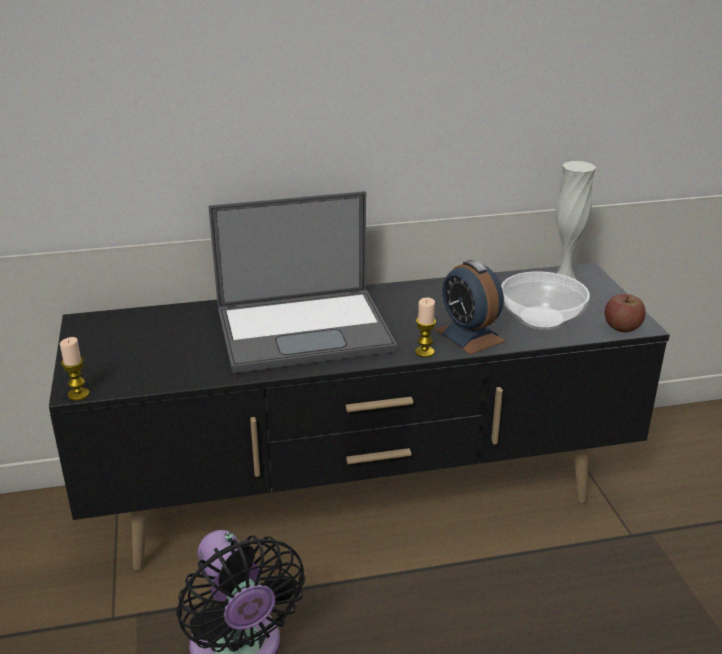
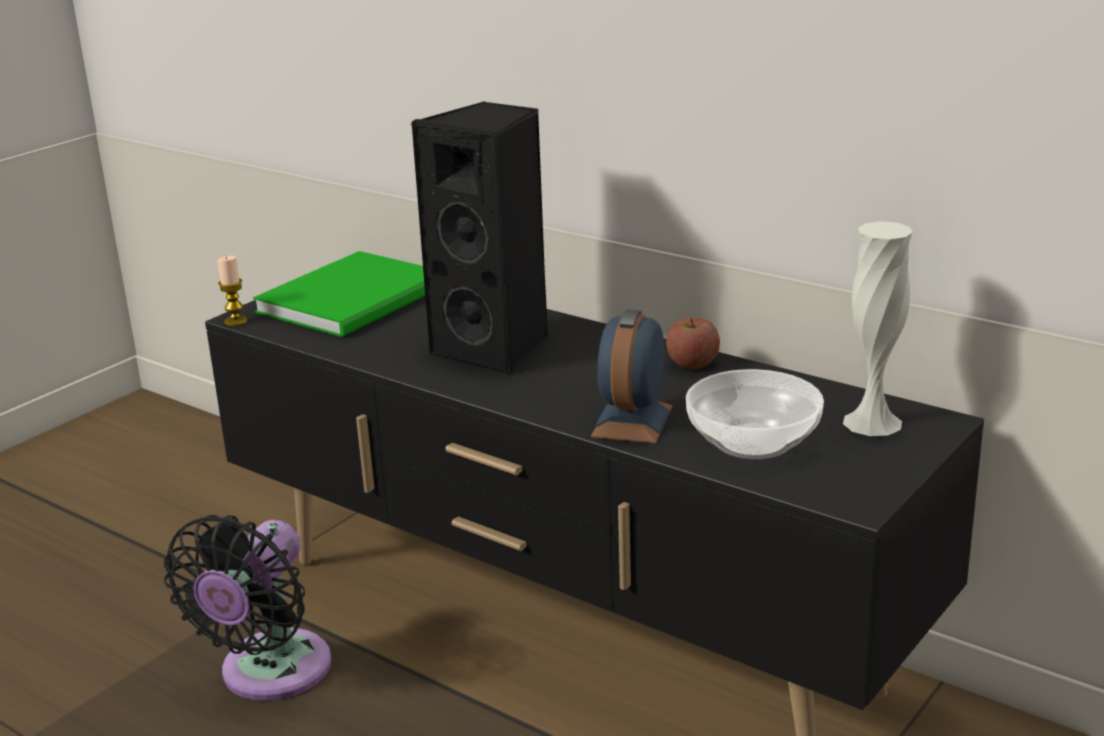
camera: 50 degrees right, 5 degrees down
(138, 337) = (359, 298): none -> green book
(306, 329) = (496, 348): laptop -> black speaker
(424, 352) = (553, 414): candle -> none
(622, 327) = (830, 494): apple -> apple (692, 363)

